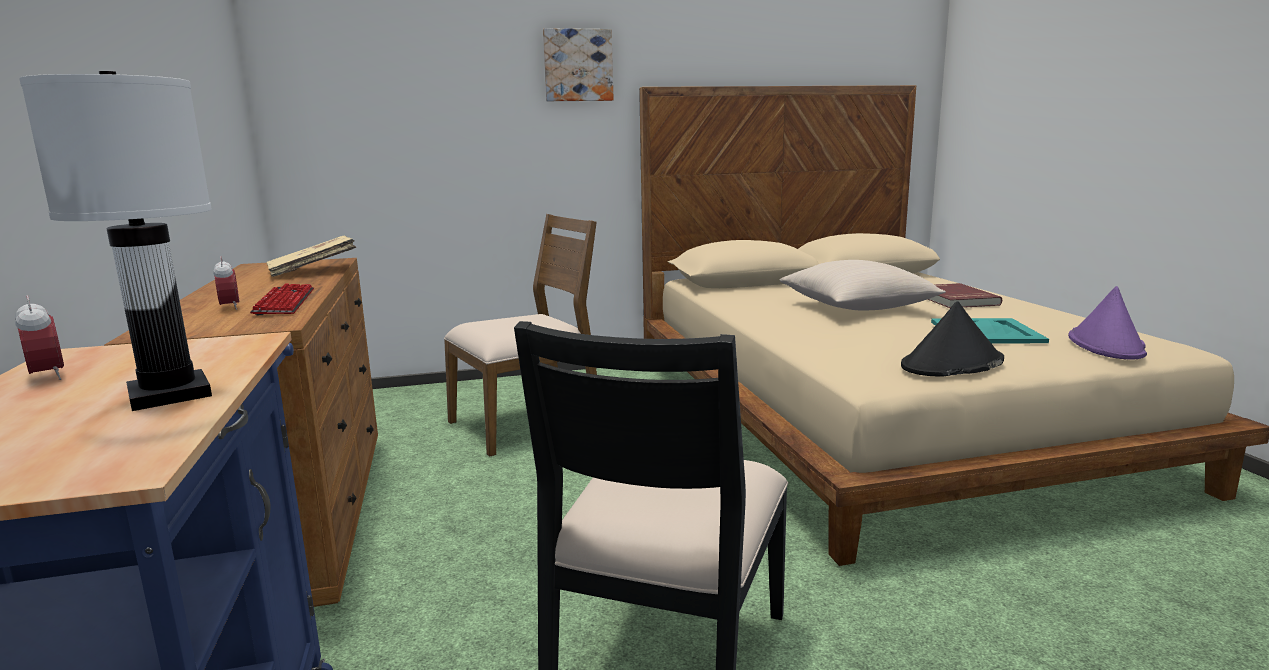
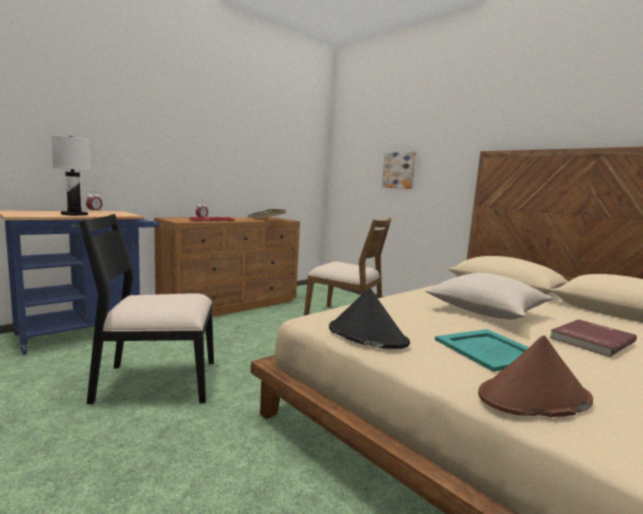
camera: 60 degrees right, 5 degrees down
(578, 65) = (451, 140): picture -> picture (399, 170)
(1106, 345) = (534, 398): purple hat -> brown hat

